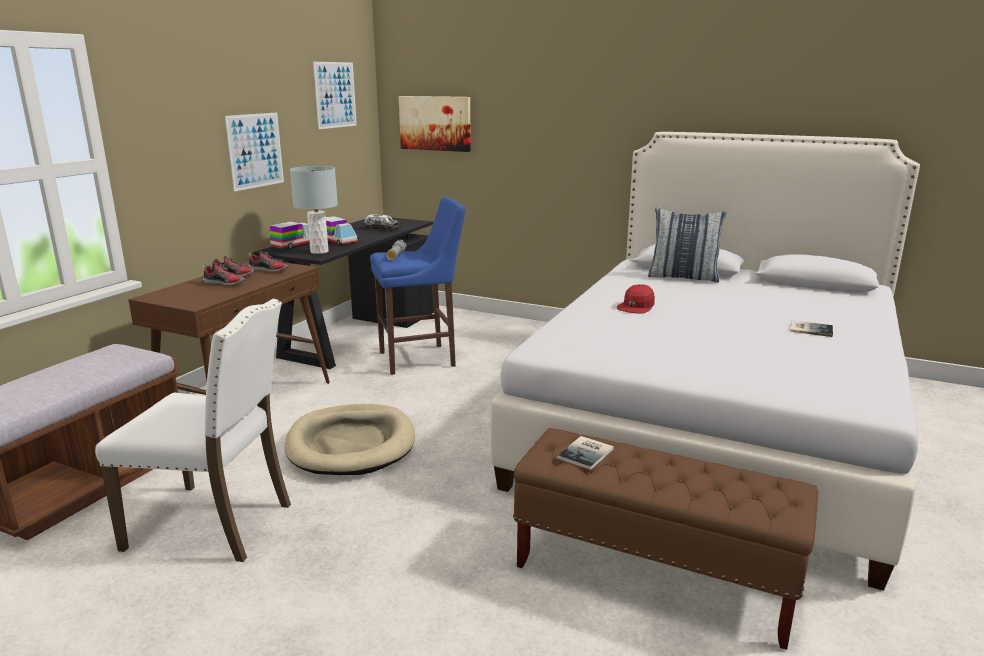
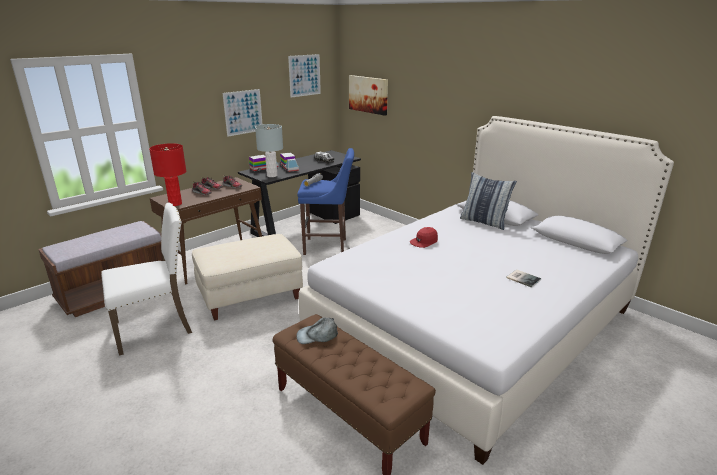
camera: 20 degrees right, 5 degrees up
(191, 302) = (175, 204): none -> red table lamp
(215, 524) = (155, 328): white chair -> white chair turned 60 degrees counterclockwise
(351, 444) = (250, 296): beige dog bed -> beige ottoman
(587, 453) = (317, 335): book -> grey cap

